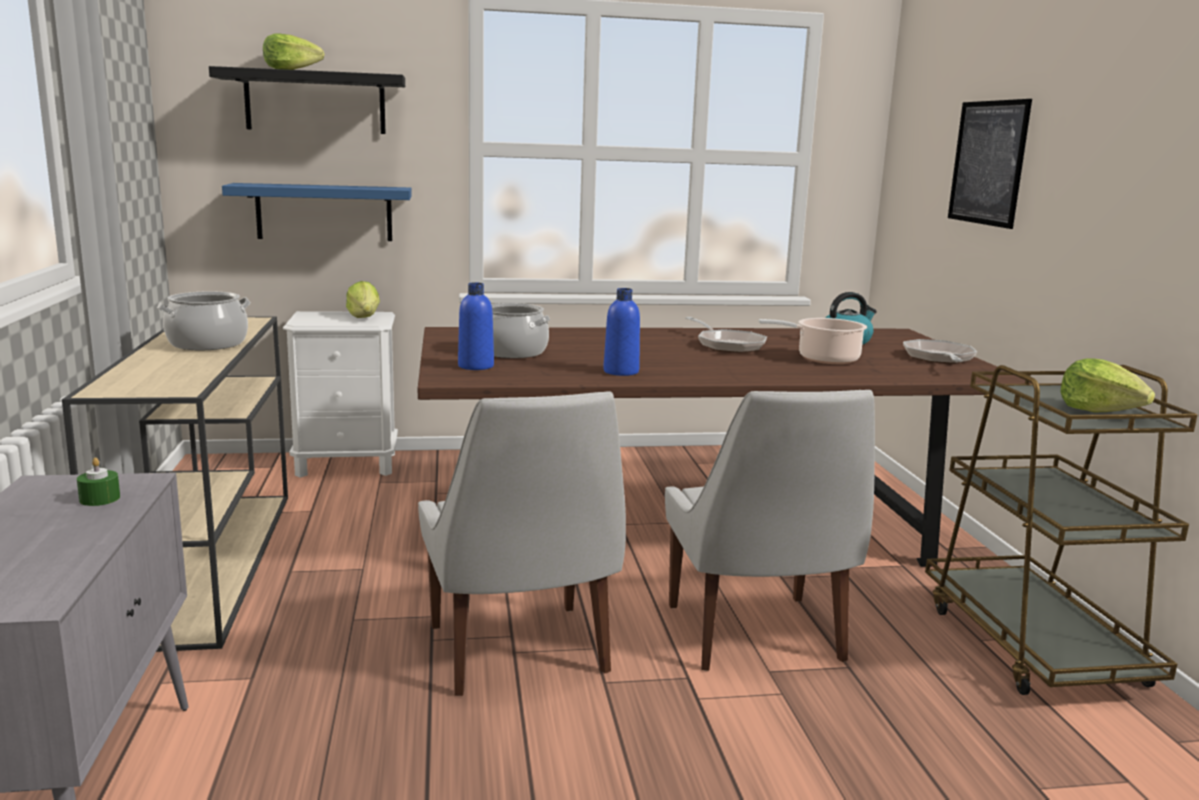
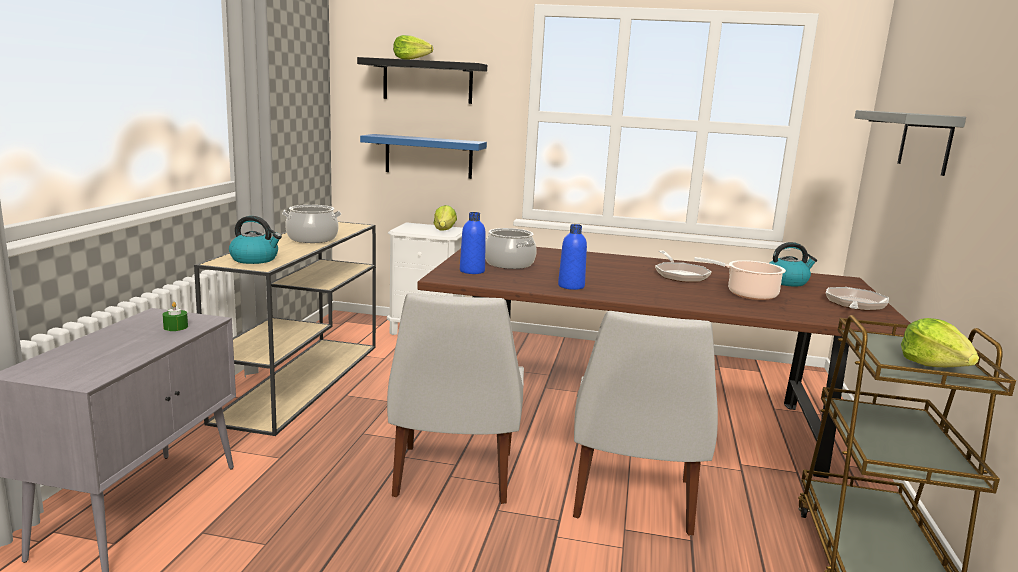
camera: 20 degrees right, 0 degrees up
(155, 381) = (255, 259): none -> kettle
(988, 163) = (925, 142): picture -> grey shelf

